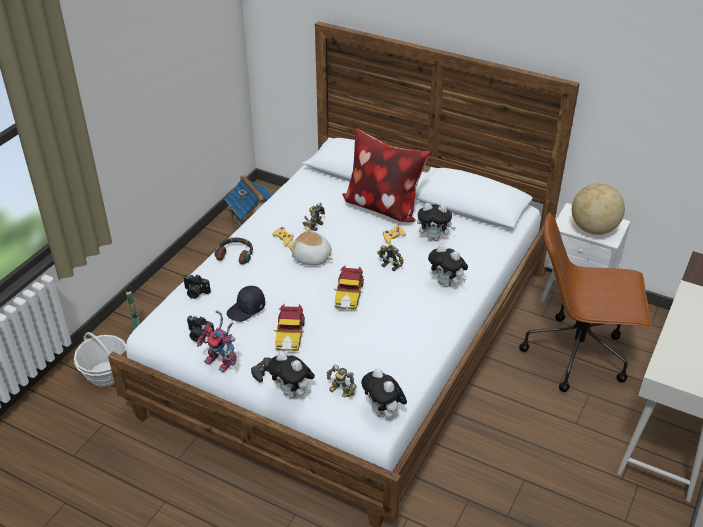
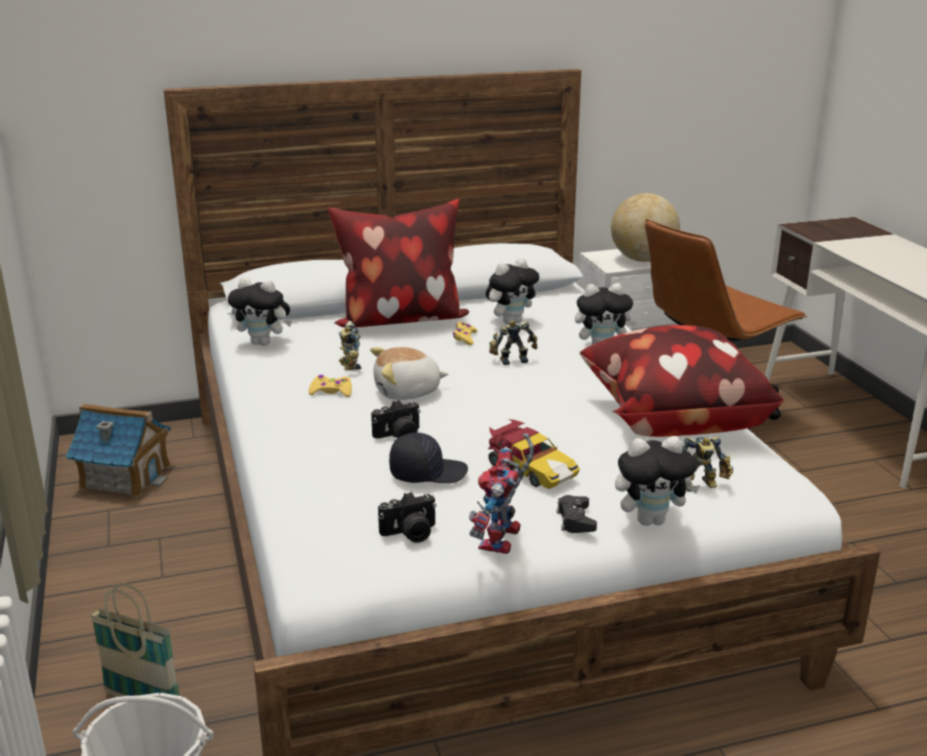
camera: 45 degrees left, 15 degrees down
(195, 293) = (314, 494): camera -> camera (399, 436)
(222, 362) = (502, 542): toy robot -> toy robot turned 120 degrees clockwise
(235, 254) = (292, 433): headphones -> none
(246, 309) = (427, 472): black cap -> black cap turned 105 degrees counterclockwise
(349, 295) = (521, 402): toy car -> none
(384, 412) = (779, 477): plush toy -> plush toy (264, 343)
(397, 349) = (671, 419): none -> pillow

